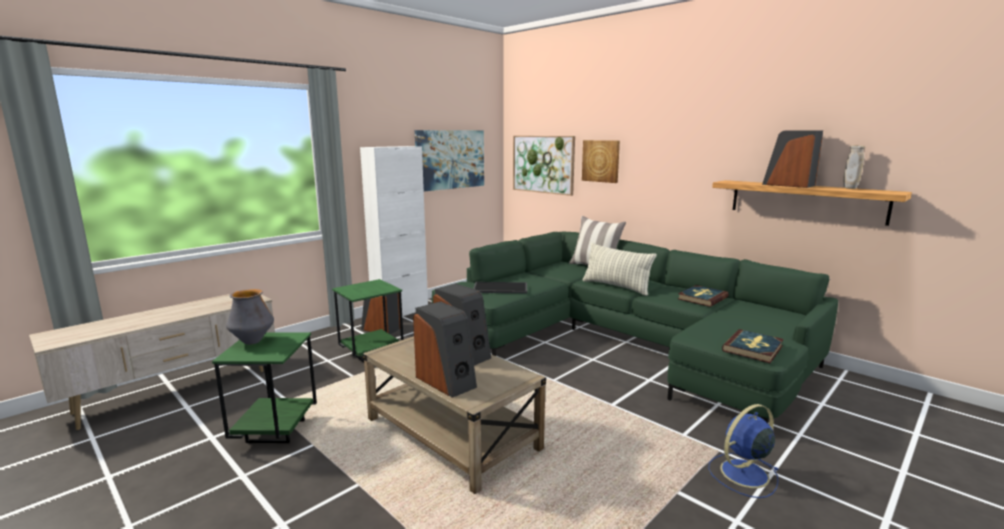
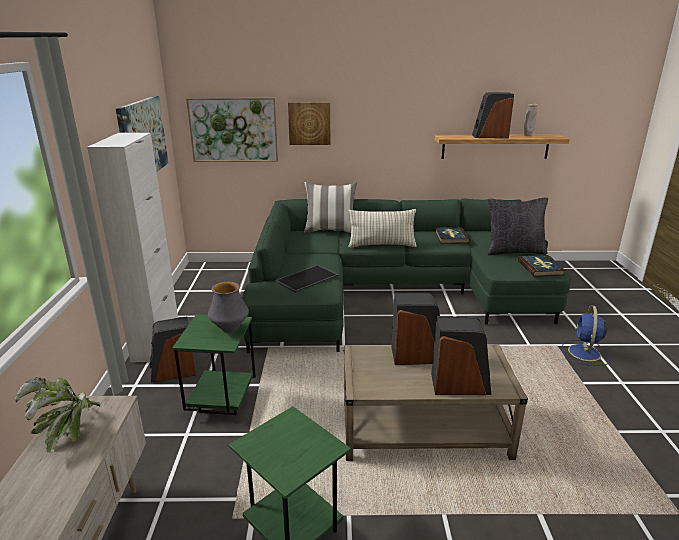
camera: 45 degrees left, 10 degrees up
(222, 300) = (68, 431): none -> potted plant
(252, 341) = (265, 450): vase -> vase (230, 329)
(756, 328) = (514, 251): none -> black pillow

